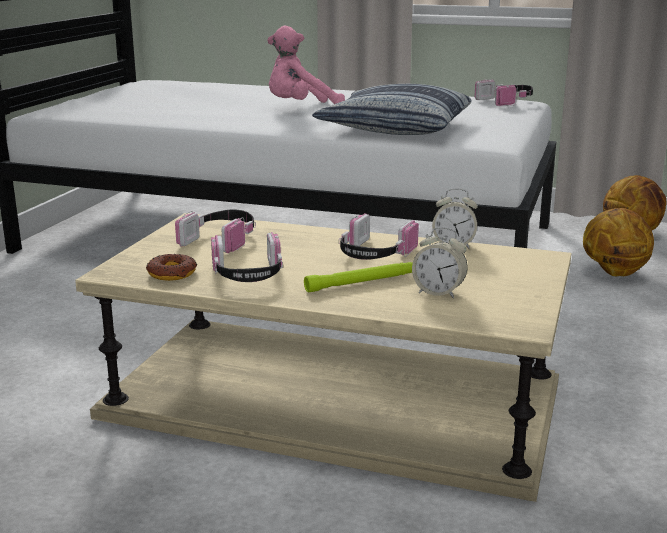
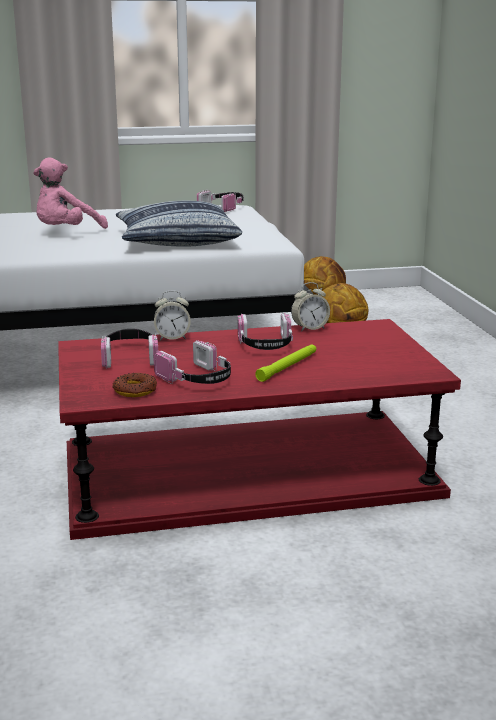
camera: 30 degrees left, 0 degrees up
(335, 400) = (249, 471): beige coffee table -> red coffee table
(438, 292) = (349, 363): alarm clock -> alarm clock (172, 338)

